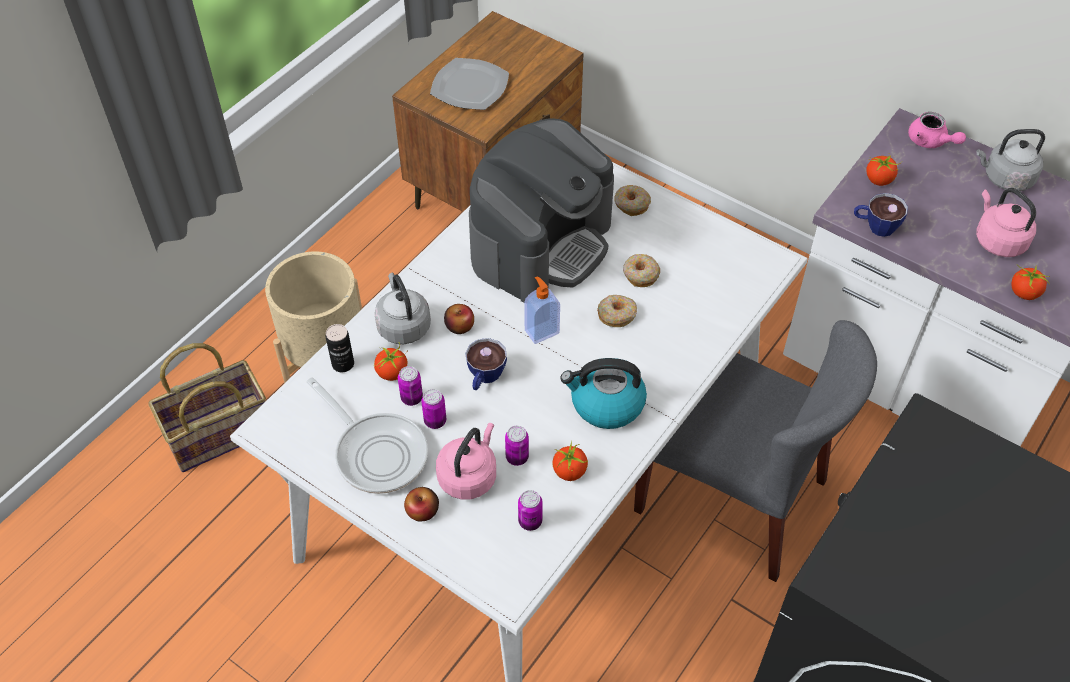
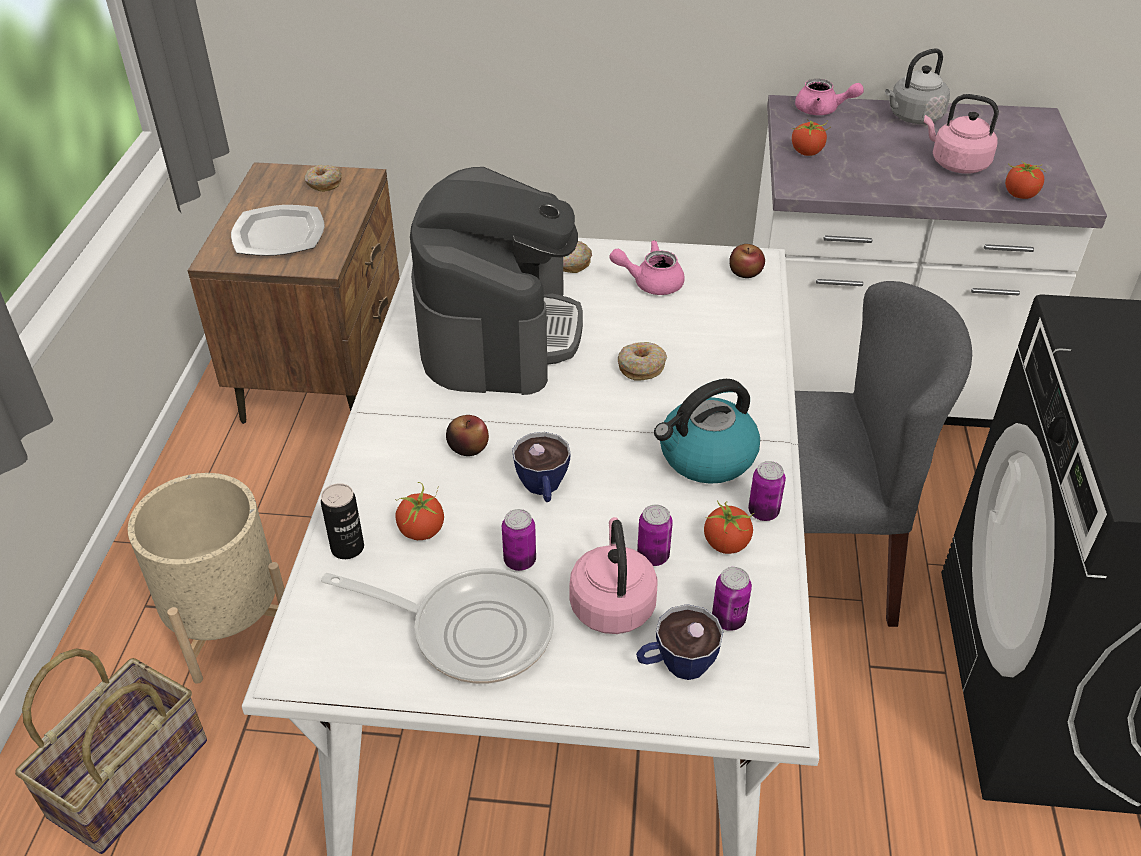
camera: 30 degrees left, 10 degrees down
(403, 325) = (395, 474): grey kettle -> none
(412, 398) = (469, 548): can -> can (763, 512)
(422, 511) = (586, 671): apple -> apple (745, 272)
(541, 331) = (570, 415): soap dispenser -> none
(640, 274) = (633, 321): donut -> donut (323, 183)
(678, 246) = (650, 283): none -> pink teapot
(875, 226) = (840, 188): cup -> cup (675, 664)

